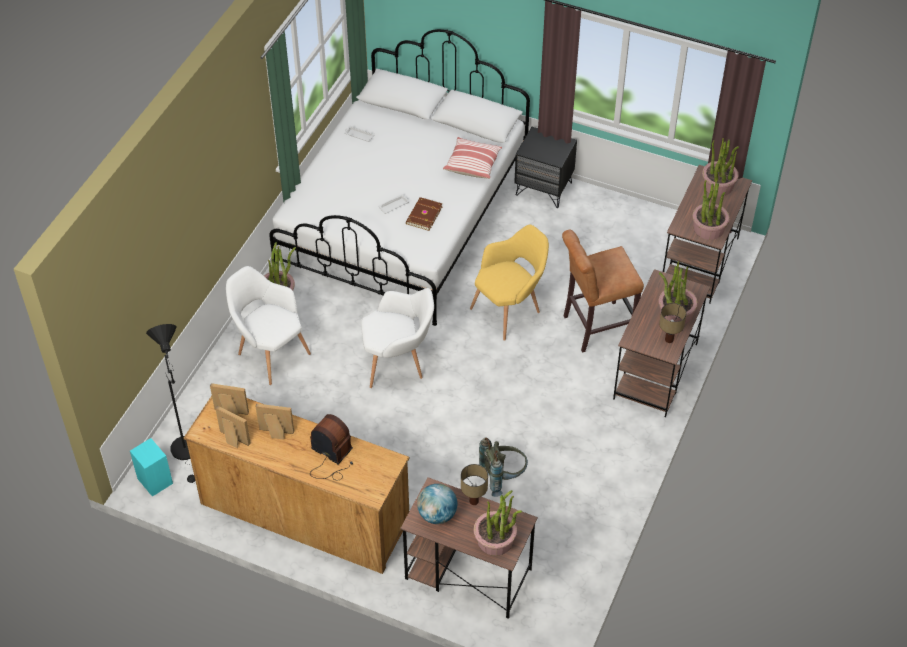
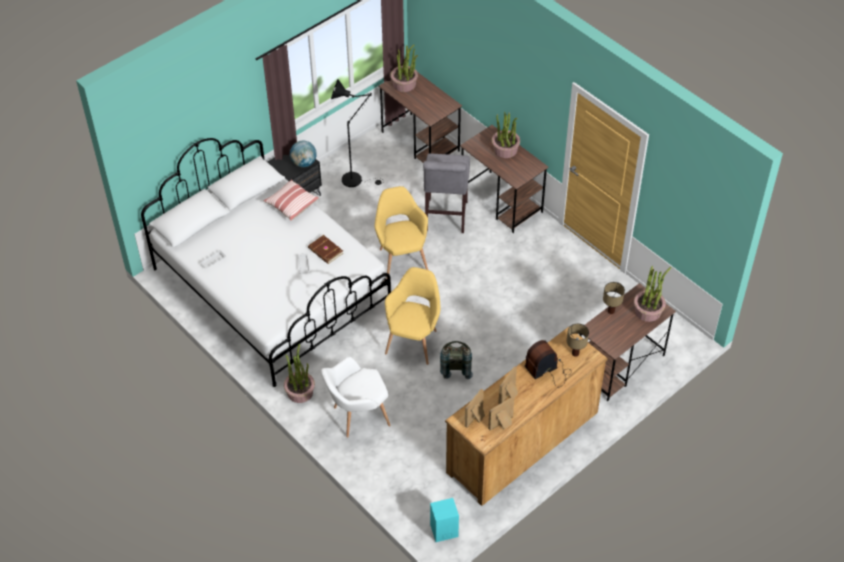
camera: 65 degrees left, 0 degrees up
(187, 453) = (427, 501): black floor lamp -> black floor lamp (356, 179)
(398, 363) = (414, 340): white armchair -> yellow armchair
(437, 514) = (613, 335): globe -> globe (304, 163)
(503, 477) = (548, 316): grey backpack -> grey backpack (455, 367)
(594, 328) = (445, 218): brown stool -> grey stool
(669, 340) = (526, 162): table lamp -> table lamp (575, 353)
(708, 228) = (440, 104): potted plant -> none

